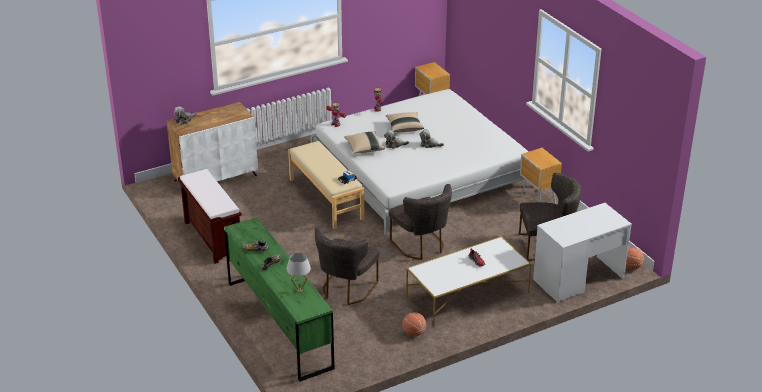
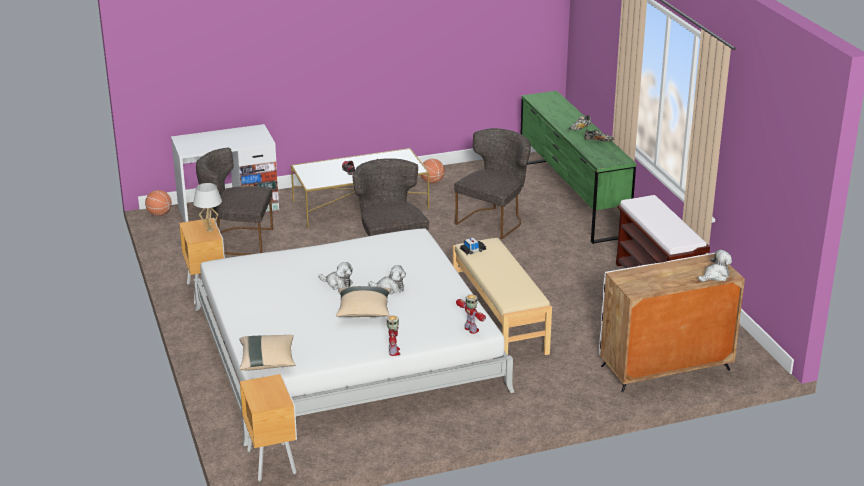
camera: 170 degrees left, 5 degrees down
(299, 290) = (552, 109): white table lamp -> white table lamp (210, 229)
(364, 148) = (437, 288): beige pillow -> beige pillow (267, 361)

